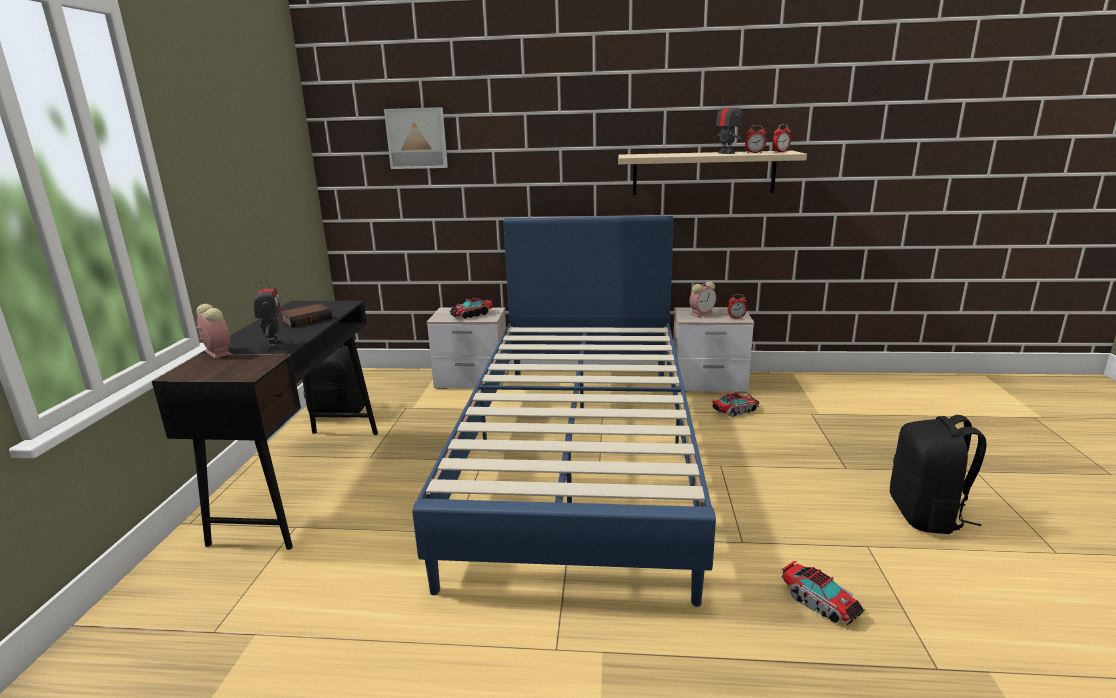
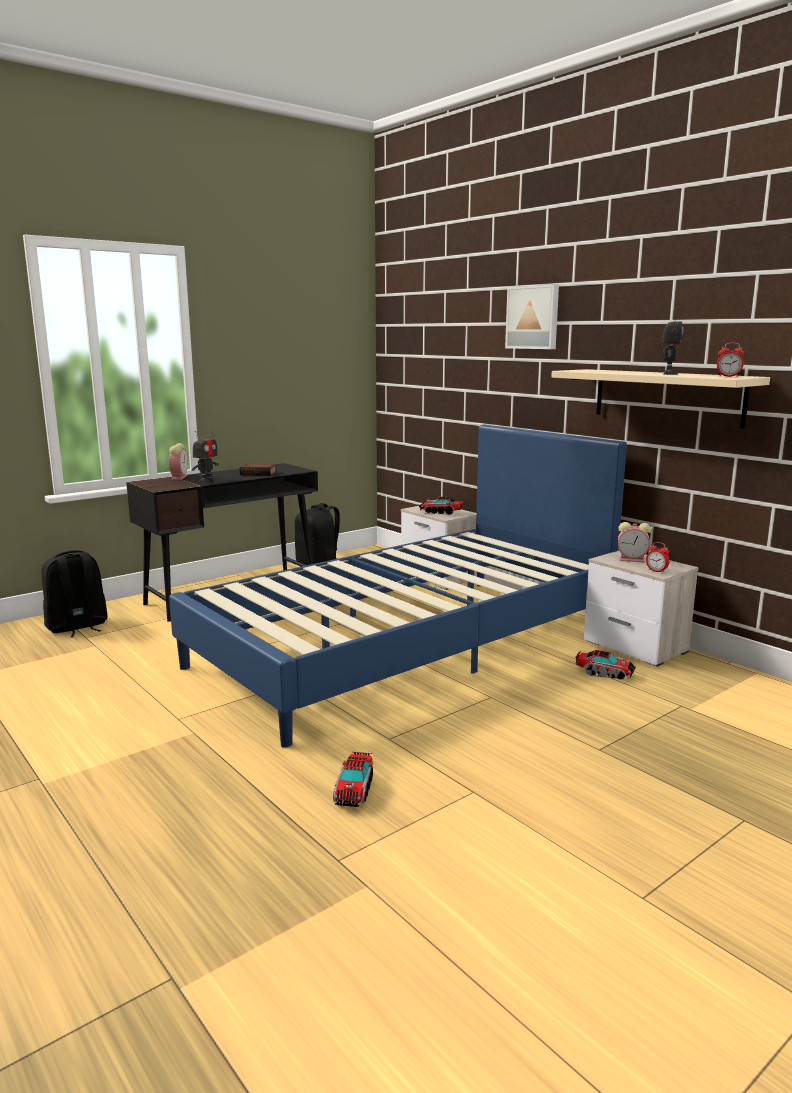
camera: 45 degrees right, 5 degrees down
(417, 138) = (437, 344): picture -> picture (533, 317)
(754, 153) = (696, 375): alarm clock -> none
(926, 515) = (583, 809): black backpack -> black backpack (77, 627)

